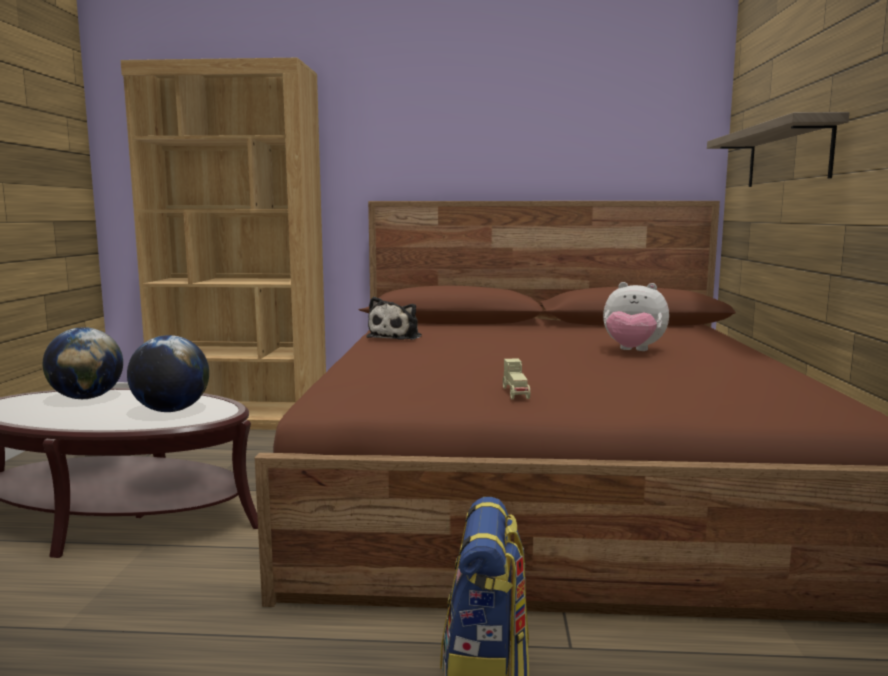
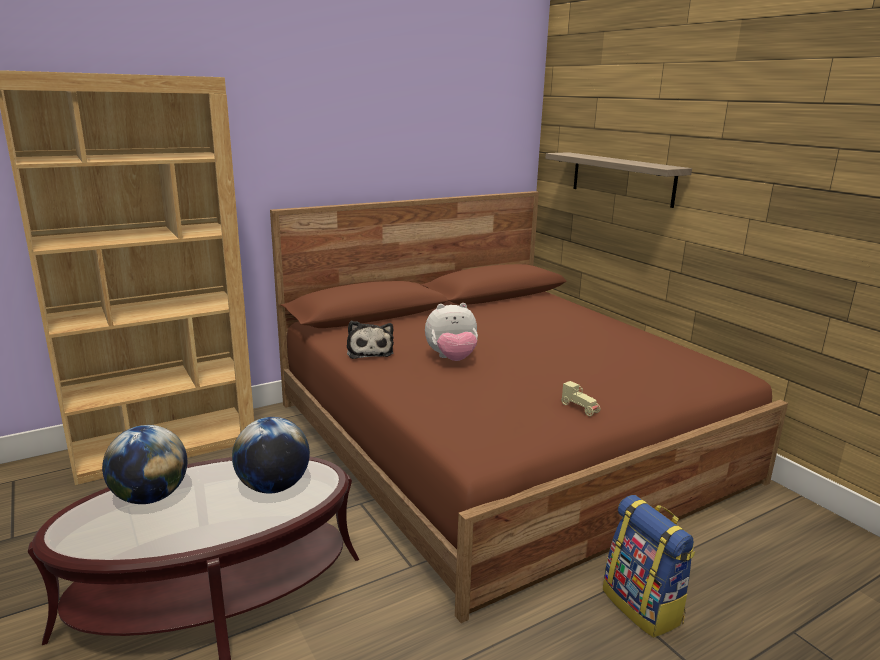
camera: 35 degrees left, 10 degrees up
(632, 351) = (556, 336): plush toy -> plush toy (451, 359)

